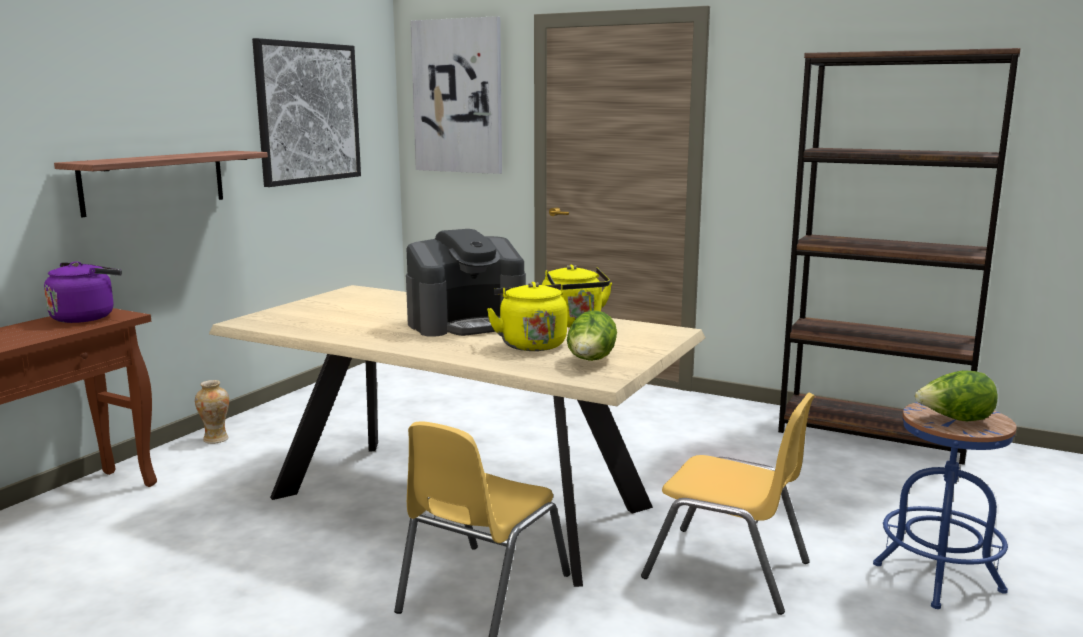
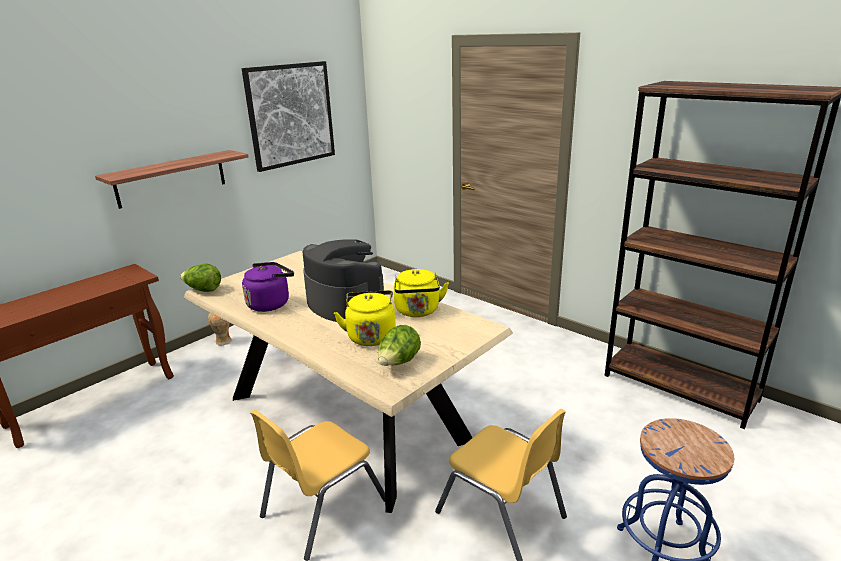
camera: 15 degrees right, 10 degrees up
(86, 317) = (119, 277): purple kettle -> purple kettle (270, 303)
(458, 96) = (403, 95): picture -> none
(466, 322) = (344, 303): coffee machine -> coffee machine turned 120 degrees counterclockwise
(954, 420) = (680, 448): lettuce -> lettuce (203, 290)

